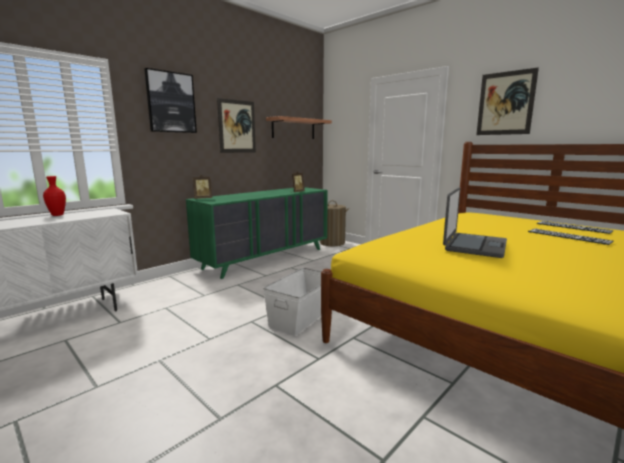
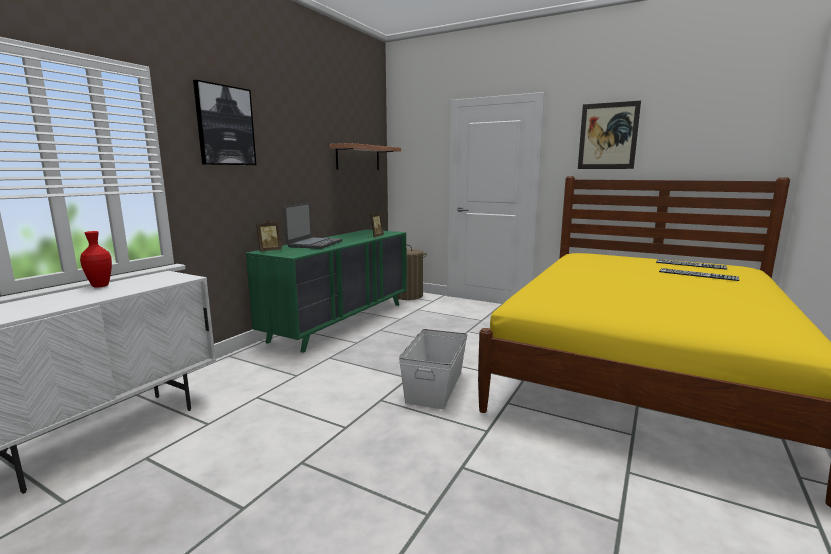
camera: 15 degrees left, 0 degrees up
(237, 126) = (299, 156): picture -> none
(474, 246) = (631, 290): laptop -> laptop (314, 244)

